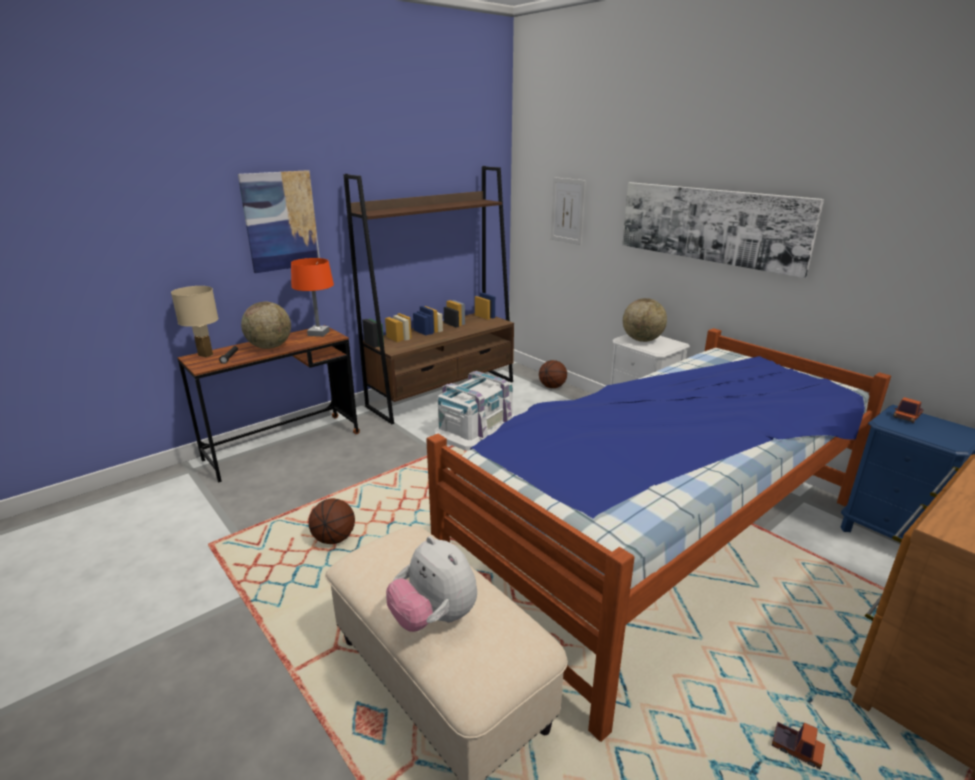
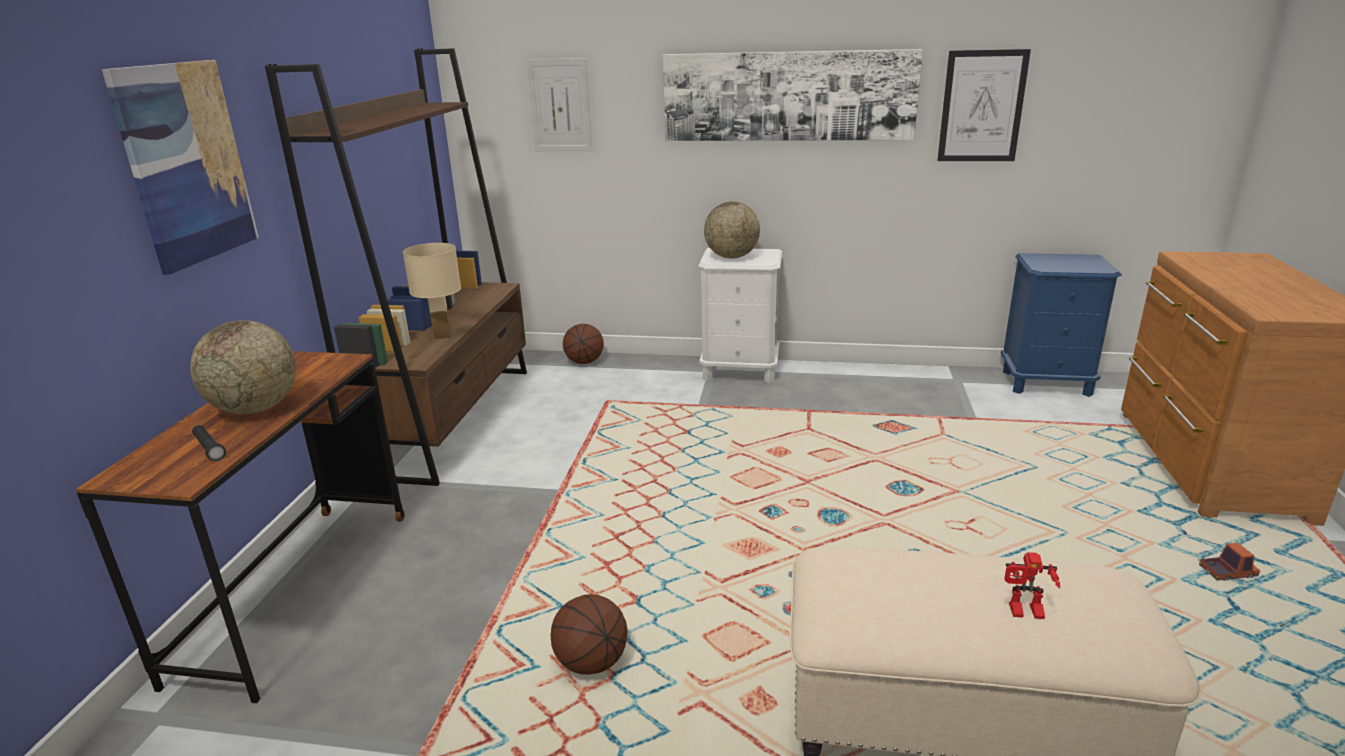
camera: 40 degrees left, 0 degrees up
(206, 355) = (141, 462): beige table lamp -> beige table lamp (443, 336)
(318, 333) = (305, 364): orange table lamp -> none
(434, 618) = (1024, 613): plush toy -> toy robot
(475, 429) = (566, 444): white storage box -> none
(660, 539) = (916, 467): bed -> none
(875, 259) = (982, 106): none -> picture
(906, 417) = (1044, 259): toy truck -> none

